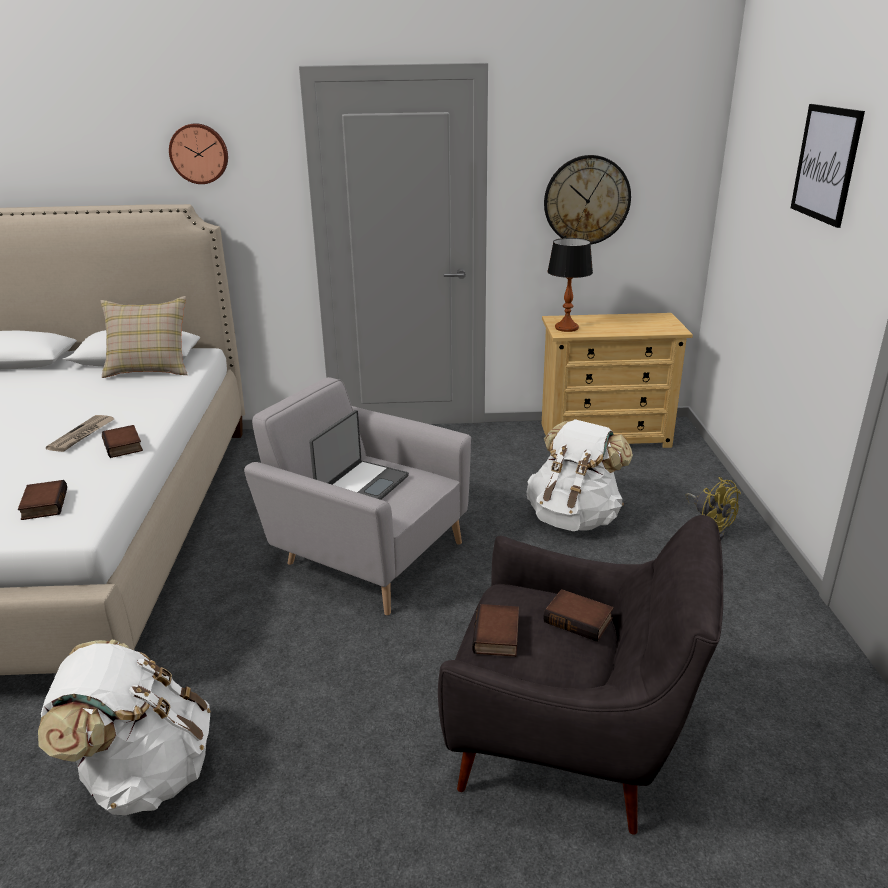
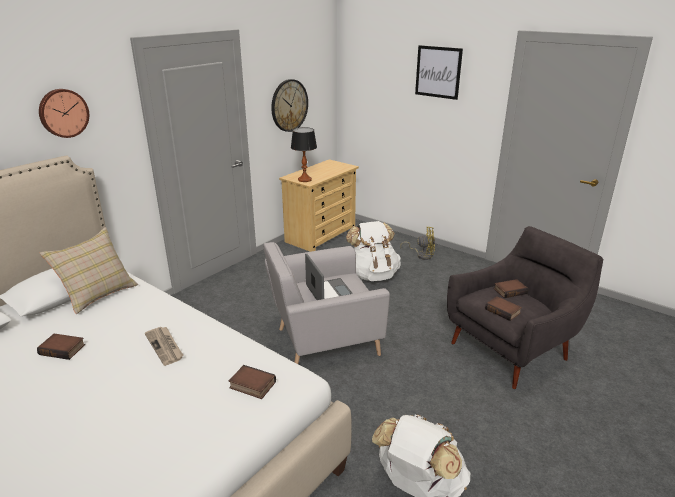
camera: 50 degrees left, 0 degrees up
(124, 446) = (211, 335): book -> book (63, 349)

